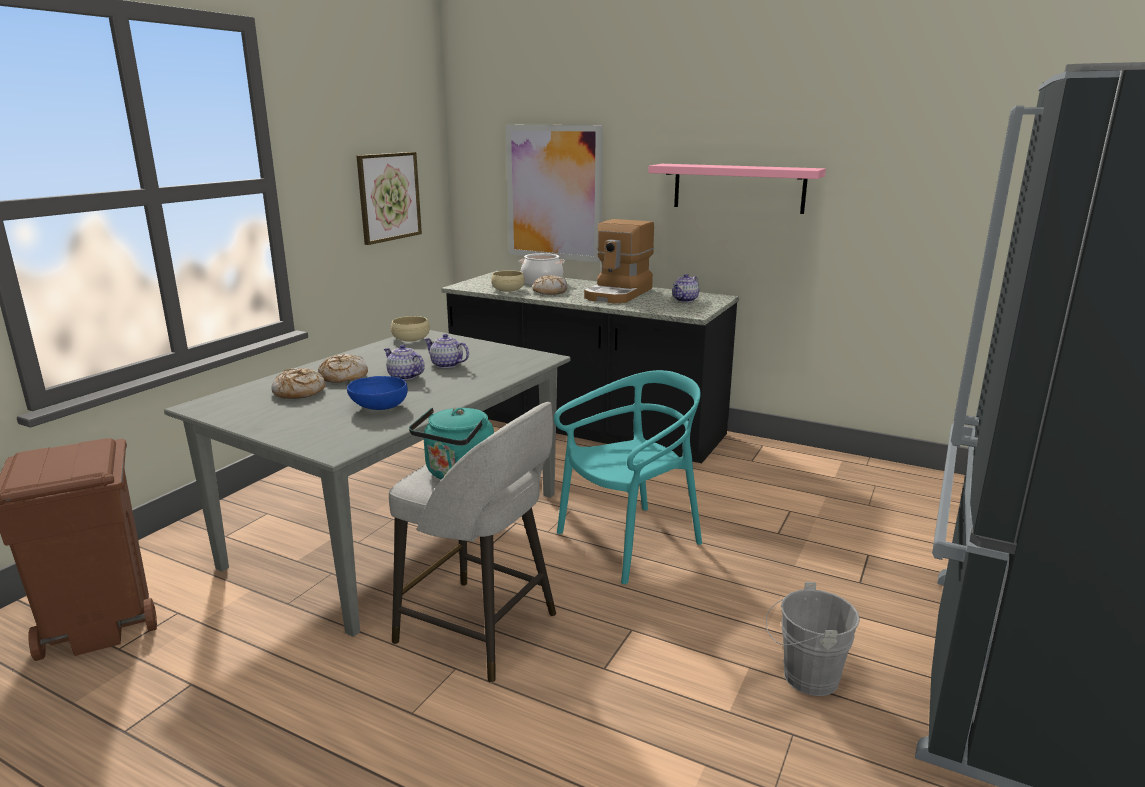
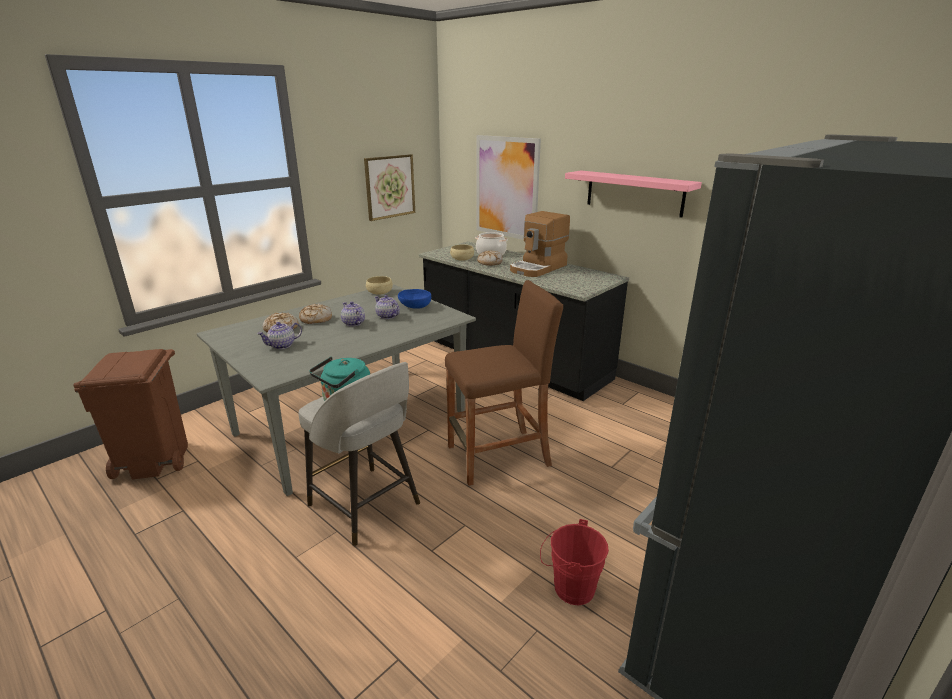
camera: 15 degrees right, 5 degrees up
(378, 407) = (319, 346): blue bowl -> blue bowl (414, 307)
(630, 541) = (498, 456): turquoise chair -> brown stool
(685, 300) = (584, 278): teapot -> teapot (282, 345)
(804, 677) = (569, 587): grey bucket -> red bucket

